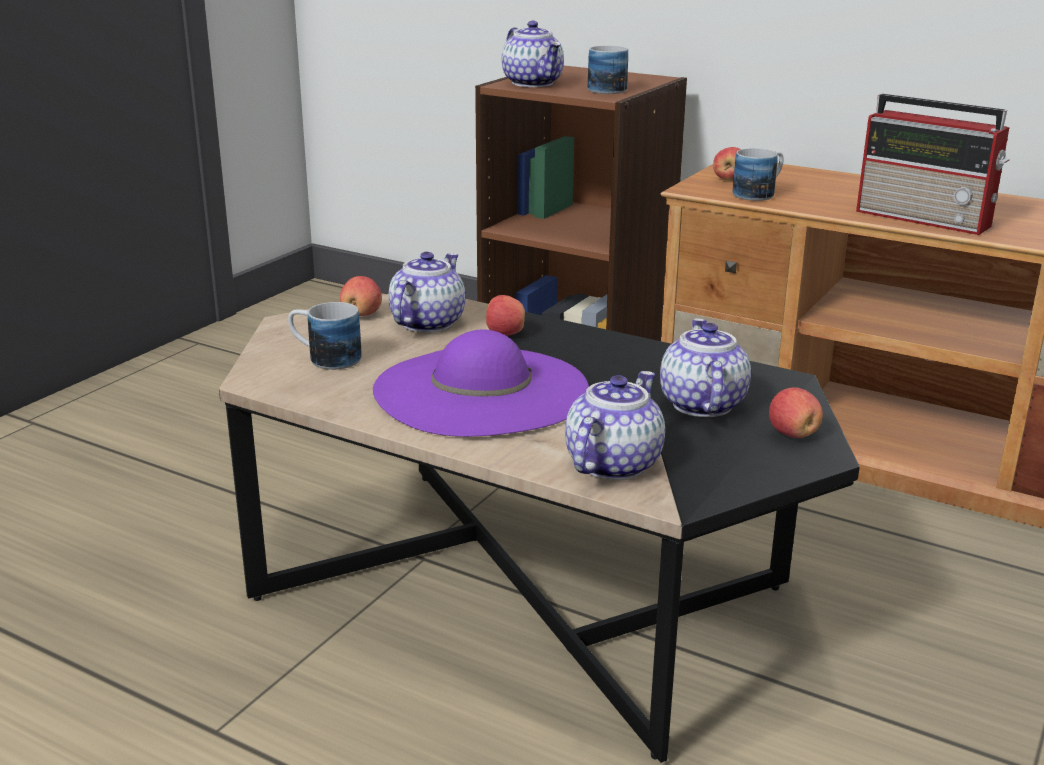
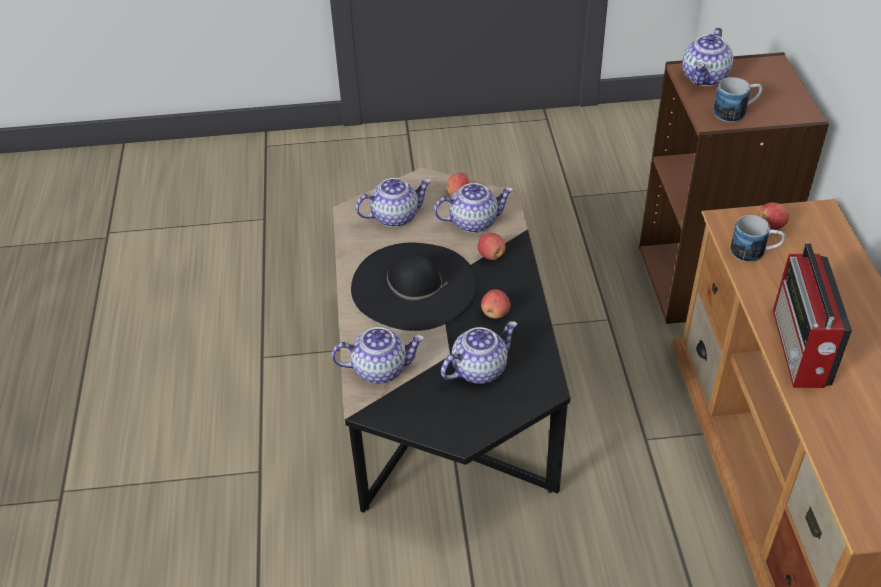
camera: 55 degrees right, 20 degrees up
(325, 358) = (395, 216): mug -> teapot
(481, 390) = (413, 285): purple hat -> black hat
(793, 434) = (477, 419): apple -> apple (495, 313)

